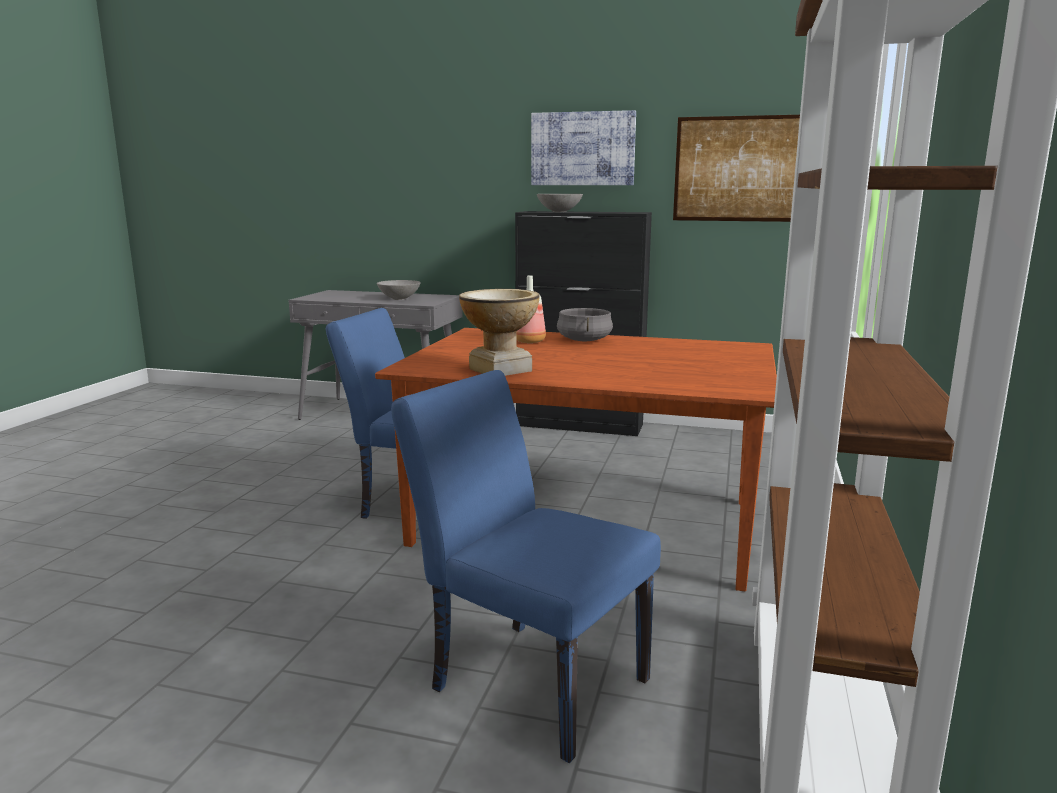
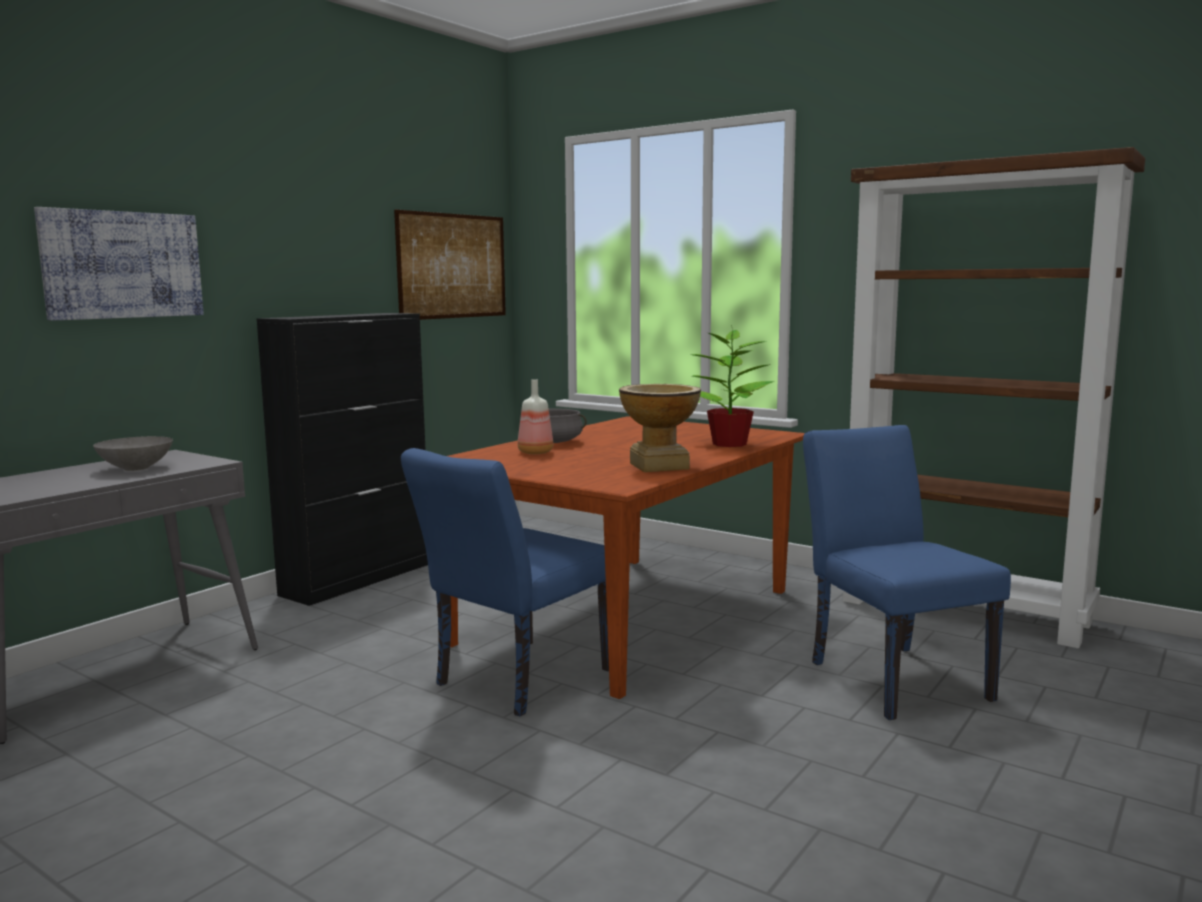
camera: 70 degrees left, 5 degrees down
(527, 678) = (890, 675): blue chair -> blue chair turned 105 degrees clockwise
(559, 211) = (321, 316): grey bowl -> none
(582, 149) = (307, 238): picture -> picture (123, 265)
(646, 379) = (728, 444): none -> potted plant

